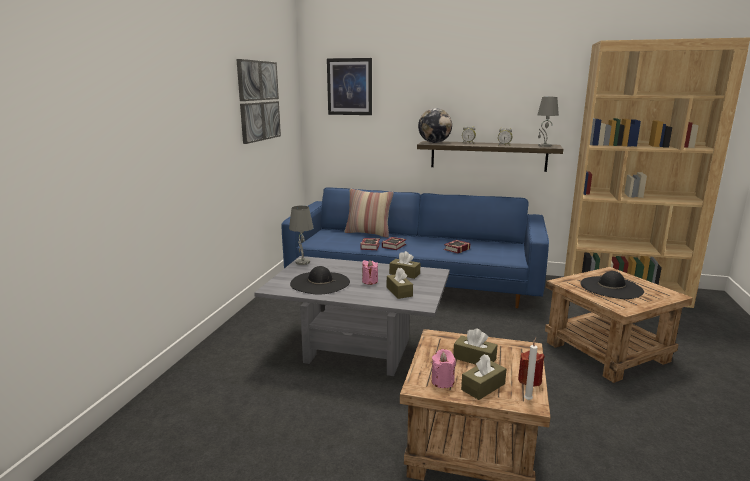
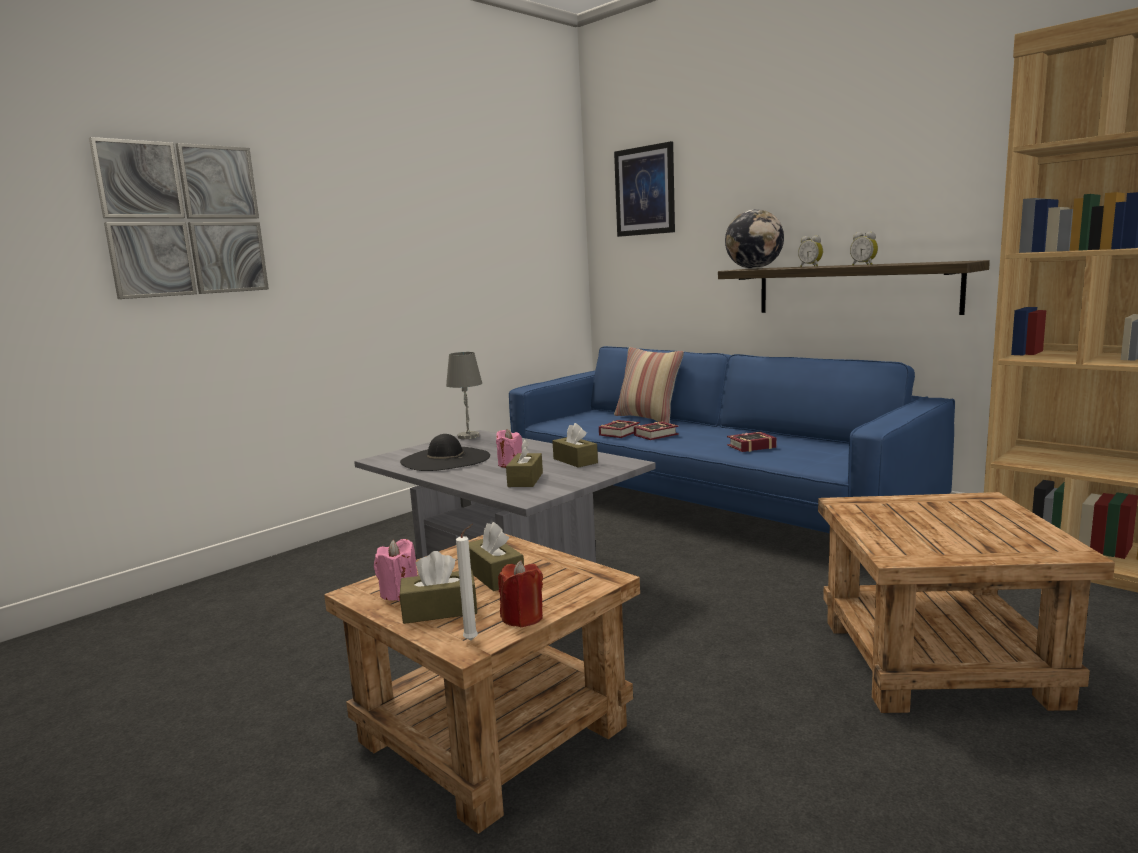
camera: 30 degrees right, 5 degrees down
(259, 101) = (482, 215): picture -> picture (185, 220)
(544, 146) = (943, 262): grey table lamp -> none
(611, 287) = (936, 522): black hat -> none

